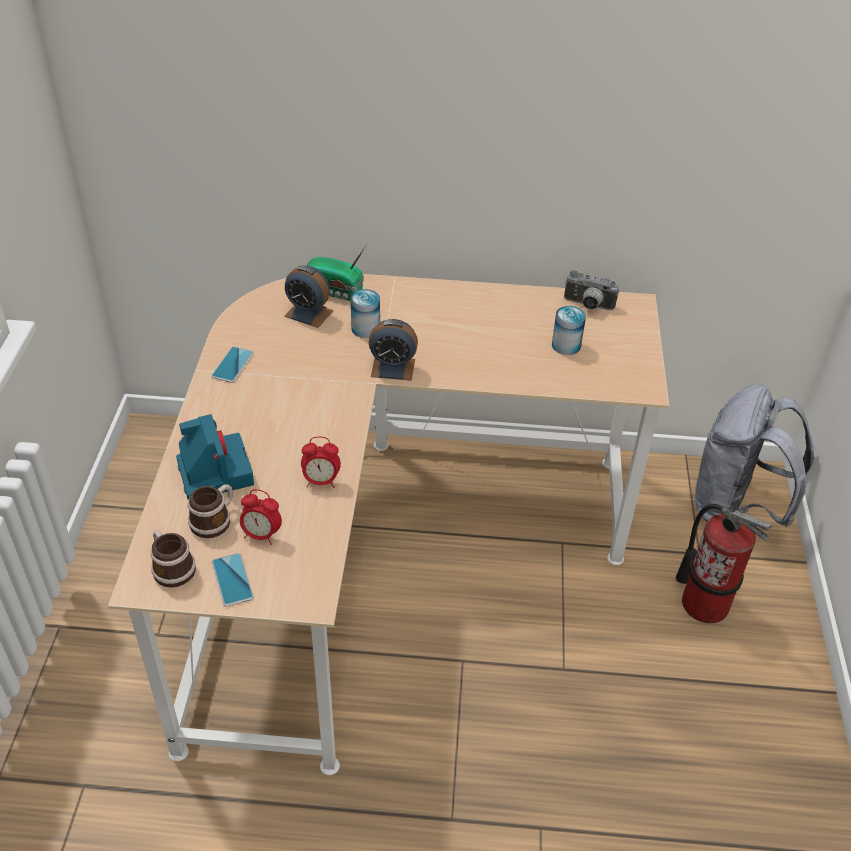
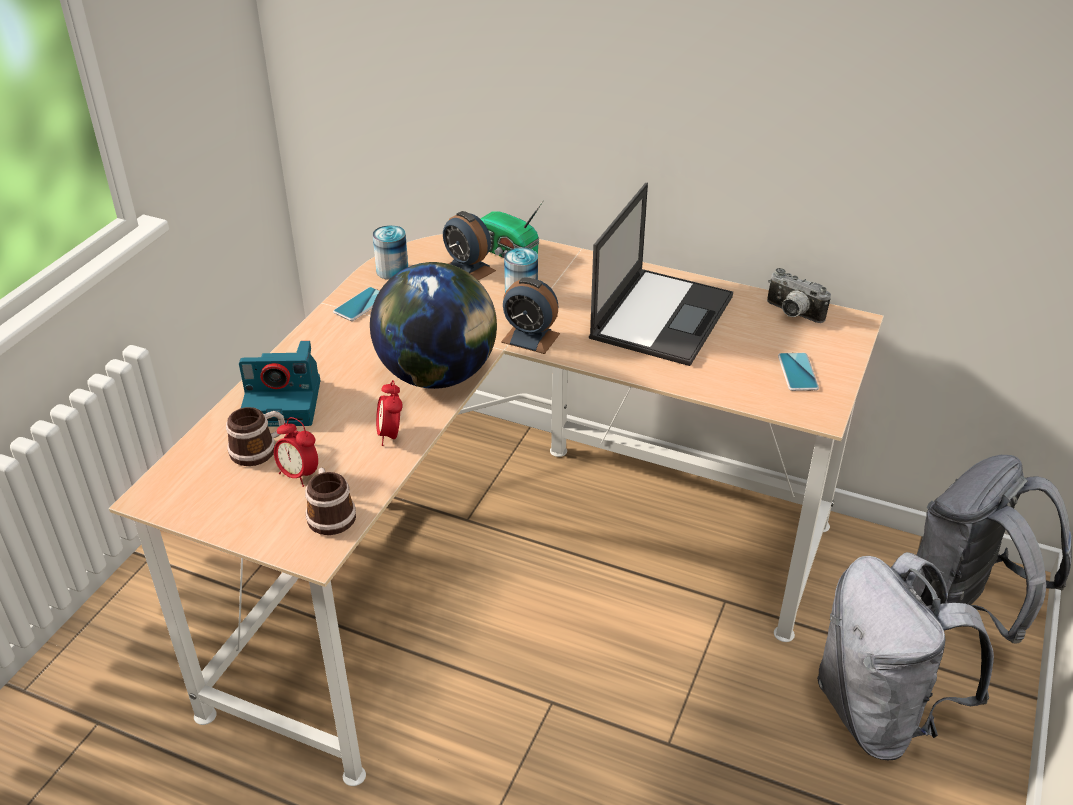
camera: 20 degrees right, 5 degrees down
(171, 567) = (190, 486): mug -> mug (330, 514)
(214, 471) = (285, 402): camera -> camera turned 90 degrees clockwise
(232, 580) = (244, 512): phone -> phone (798, 372)
(321, 481) = (391, 435): alarm clock -> alarm clock turned 60 degrees clockwise
(333, 418) = (438, 375): none -> globe
(489, 327) = (662, 316): none -> laptop
(566, 345) = (744, 350): can -> can (392, 271)
(705, 603) = (879, 714): fire extinguisher -> grey backpack

